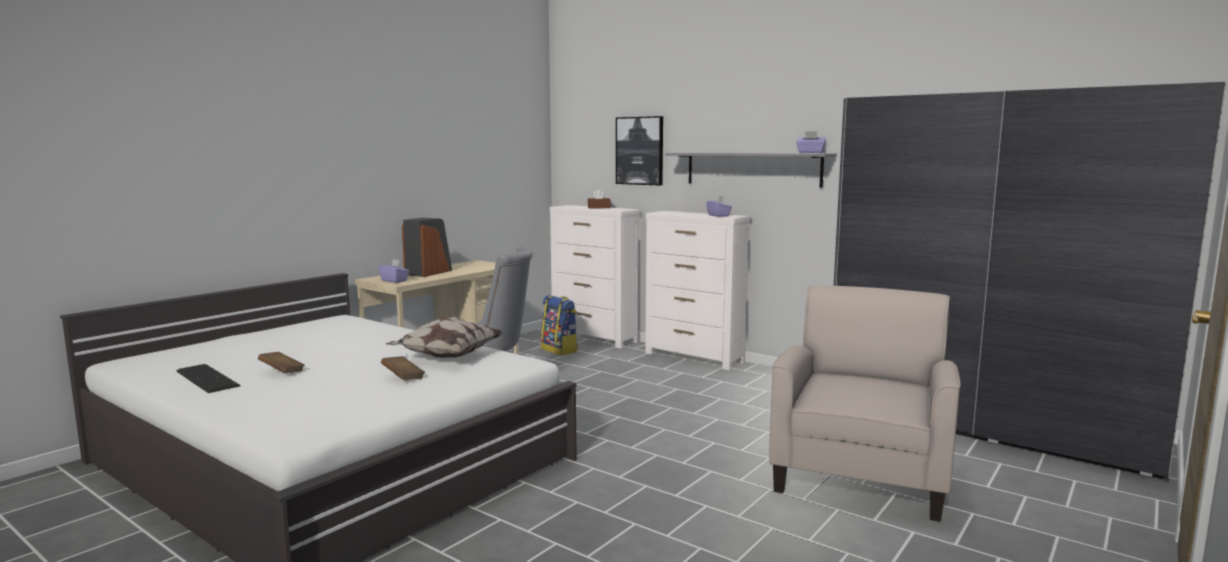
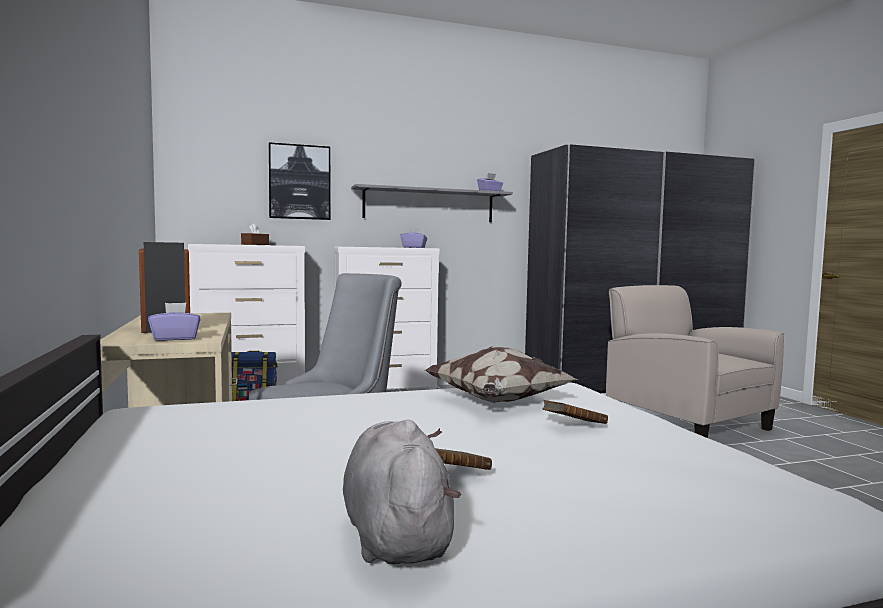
camera: 55 degrees left, 5 degrees down
(209, 378) = (395, 535): keyboard -> grey plush toy

